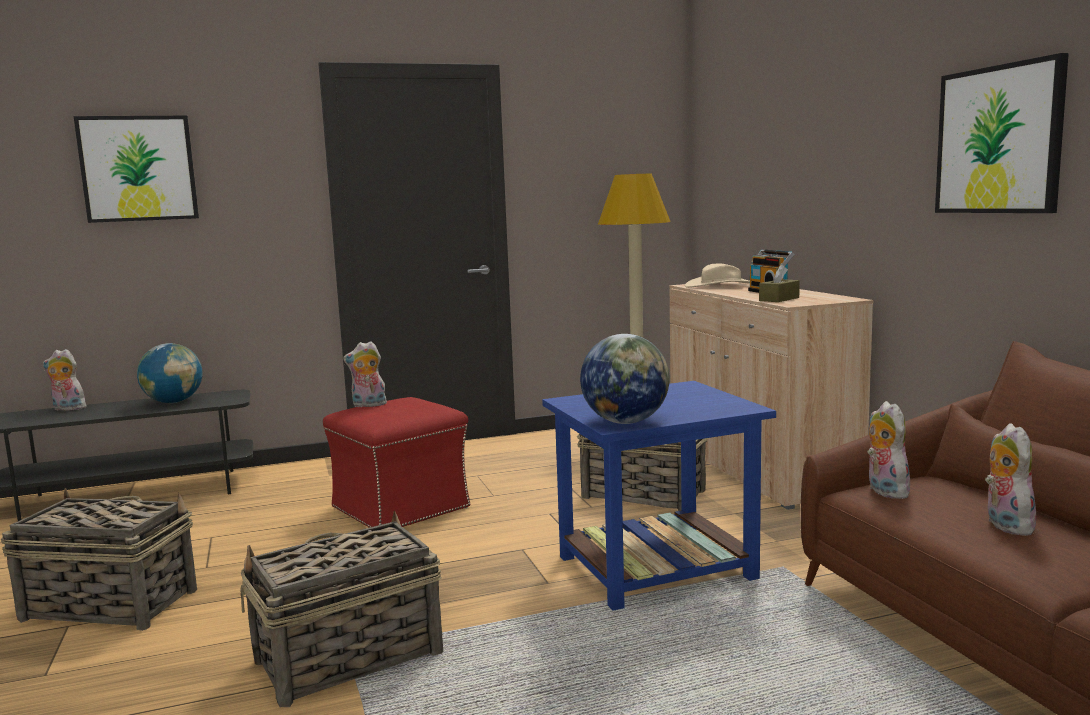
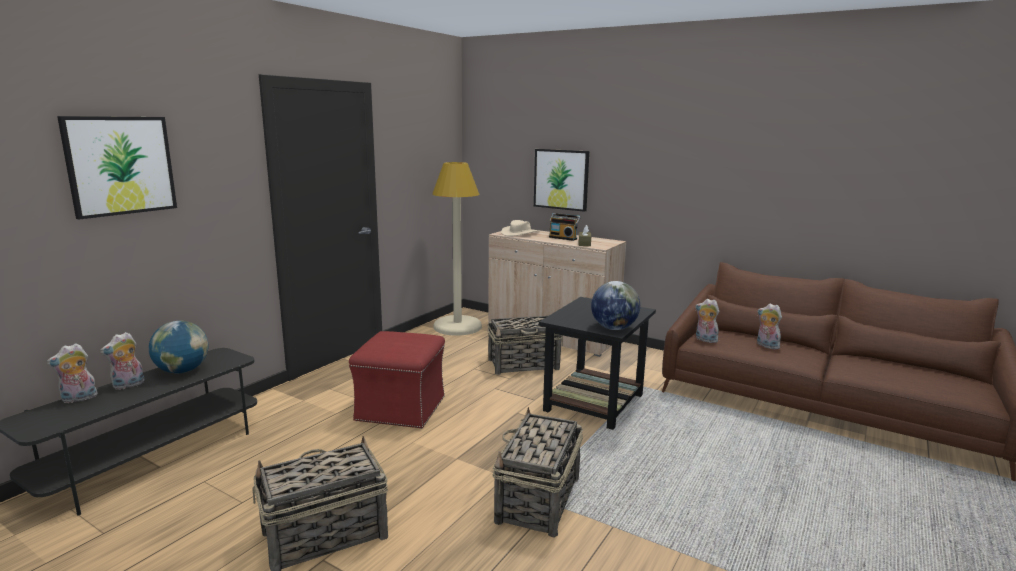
camera: 40 degrees left, 5 degrees up
(368, 405) = (373, 343): plush toy -> plush toy (128, 385)
(658, 567) = (594, 402): blue side table -> black side table
(999, 140) = (707, 168): picture -> picture (561, 179)

